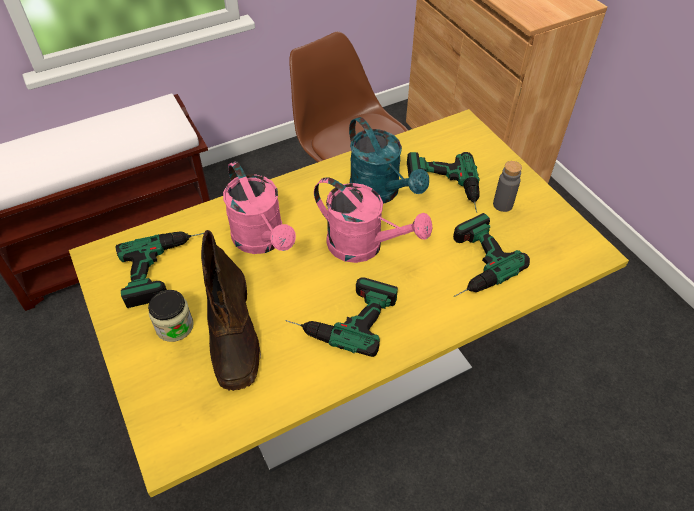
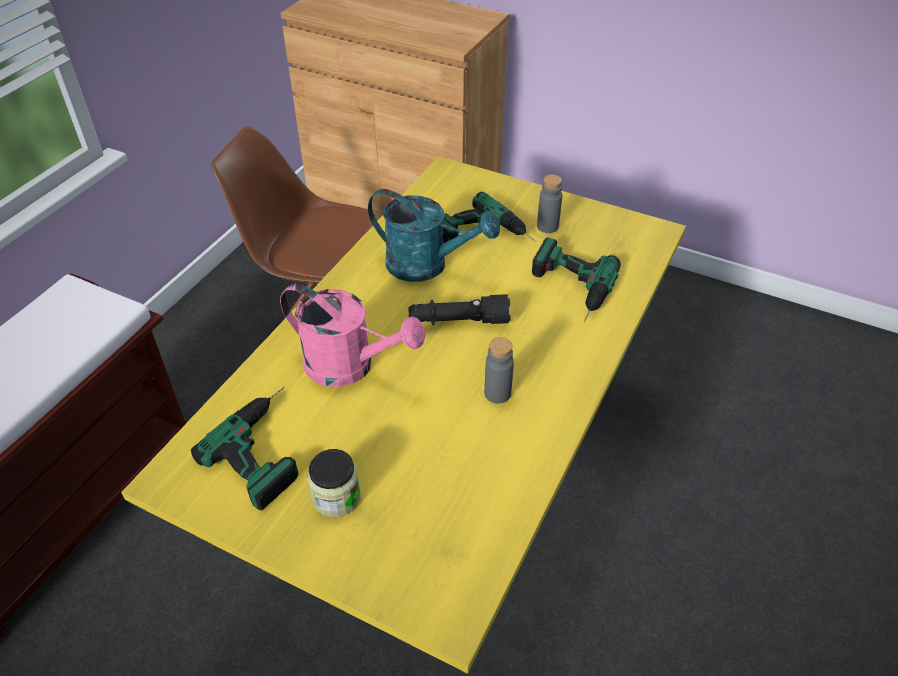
camera: 35 degrees left, 5 degrees down
(233, 334) = (407, 468): brown boot -> none
(341, 316) = (497, 393): power drill -> grey bottle
(364, 246) = (458, 321): pink watering can -> black flashlight

